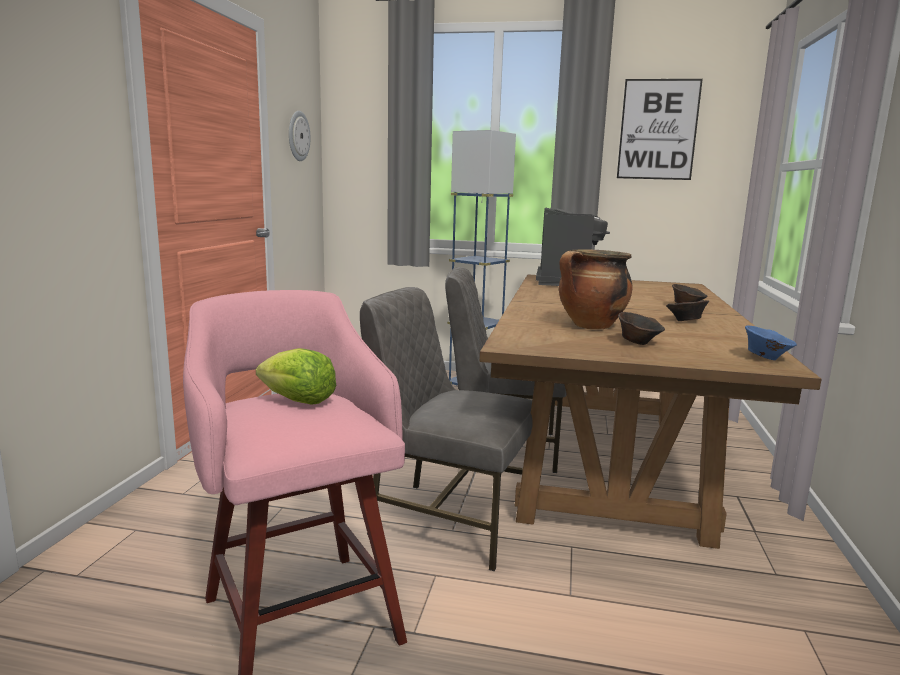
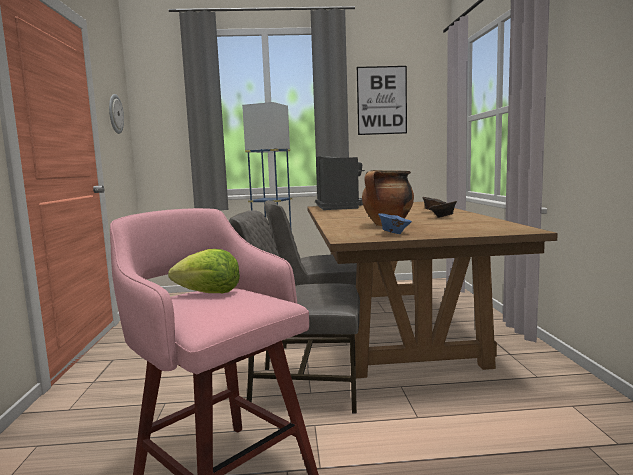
camera: 15 degrees left, 5 degrees down
(638, 343) = (429, 229): brown bowl -> none
(766, 358) = (514, 227): blue bowl -> blue bowl (394, 233)

